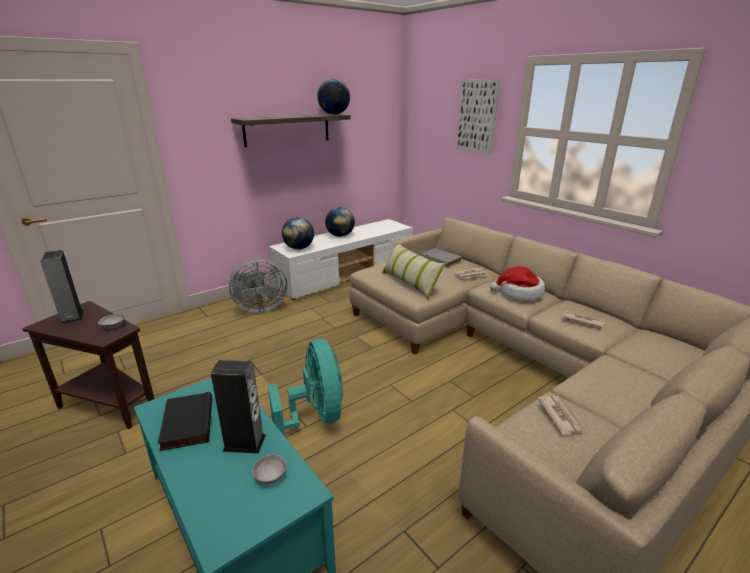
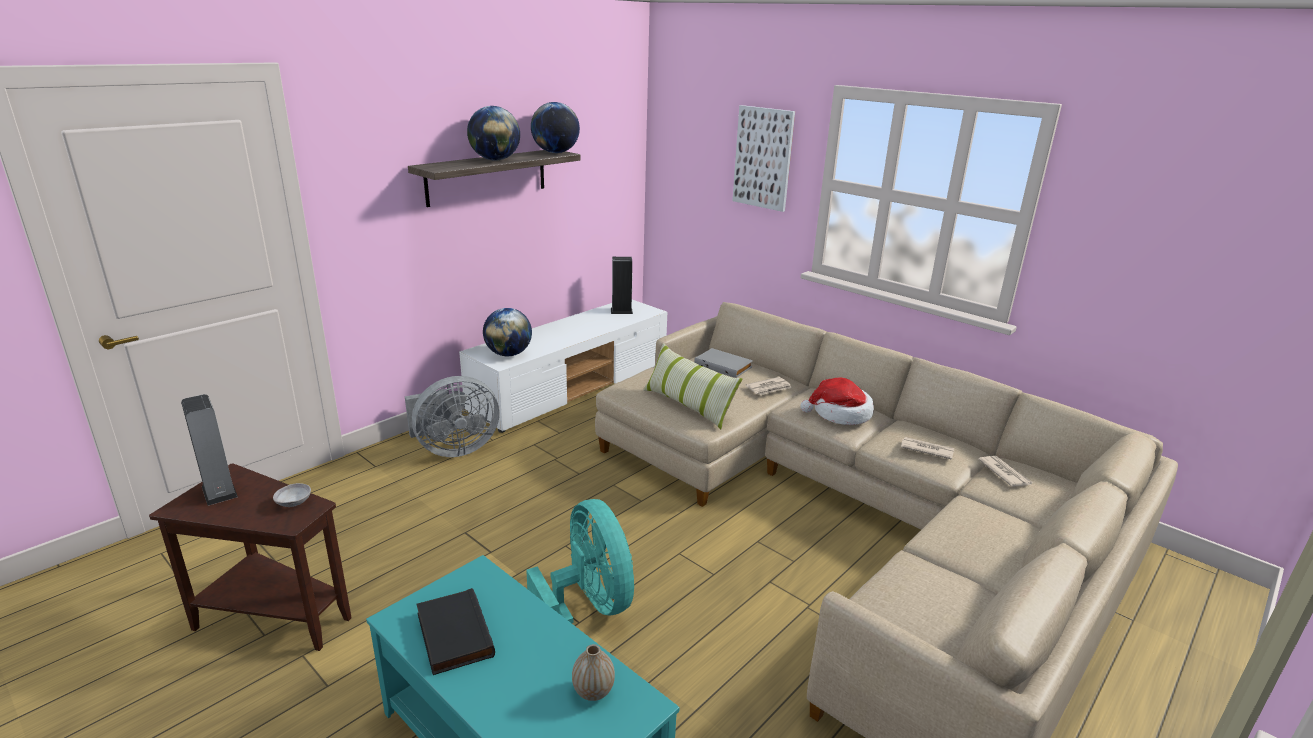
camera: 10 degrees left, 0 degrees up
(244, 443) = (542, 653): speaker -> speaker (621, 311)
(270, 476) = (593, 691): grey bowl -> vase
(340, 236) = (564, 330): globe -> globe (495, 160)
(561, 416) = (922, 581): newspaper -> newspaper (1004, 473)

